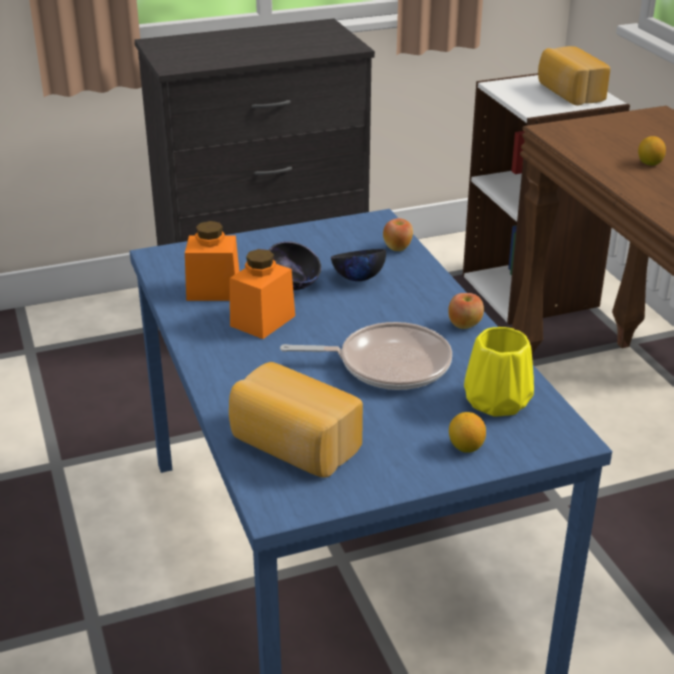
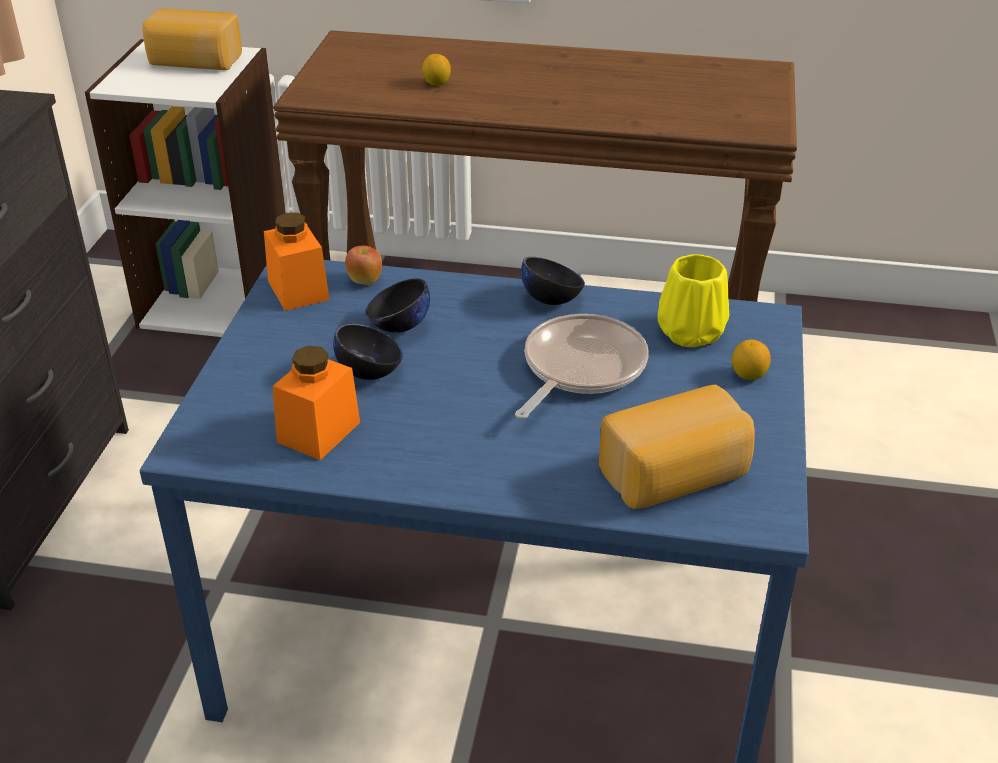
camera: 60 degrees left, 5 degrees up
(262, 321) = (422, 418): orange jar -> orange jar (298, 290)
(464, 325) = (552, 299): apple -> black bowl

